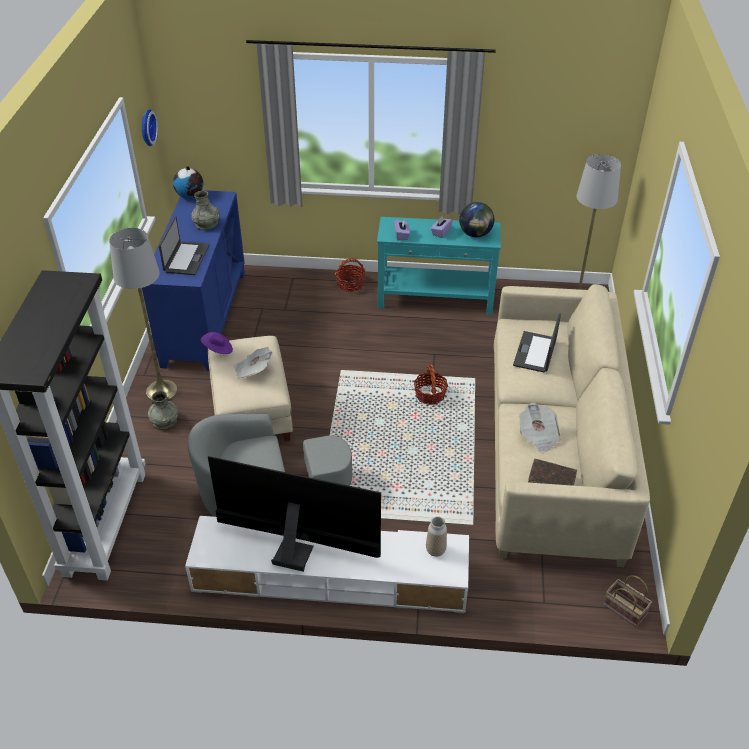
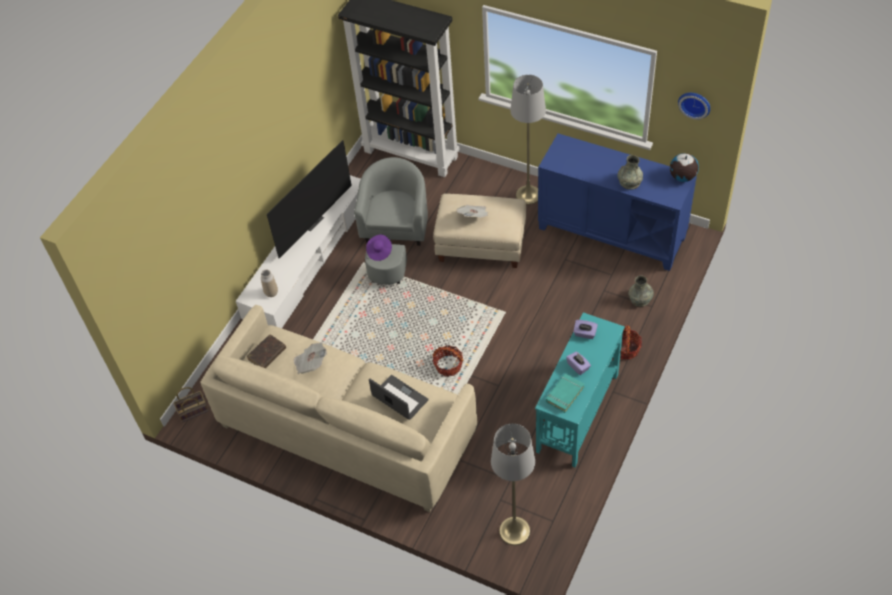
camera: 115 degrees right, 10 degrees up
(164, 421) = (494, 193): grey vase -> grey vase (640, 299)
(186, 258) = (581, 162): laptop -> none
(218, 349) = (509, 200): purple hat -> purple hat (379, 251)
(475, 234) = (564, 394): globe -> turquoise book

